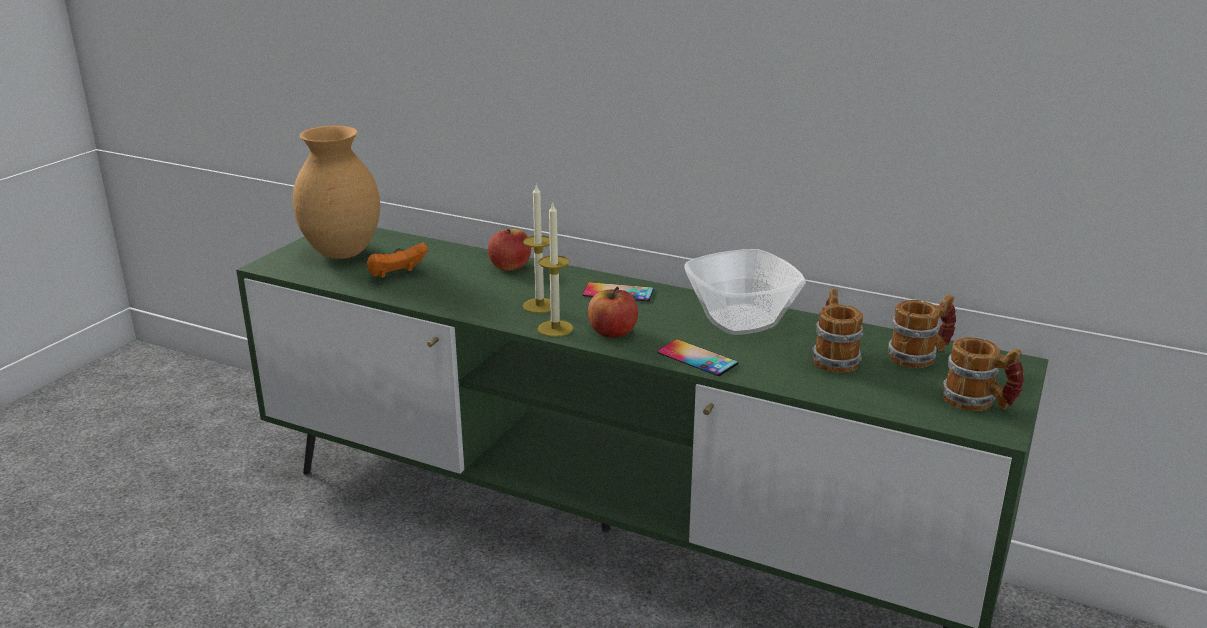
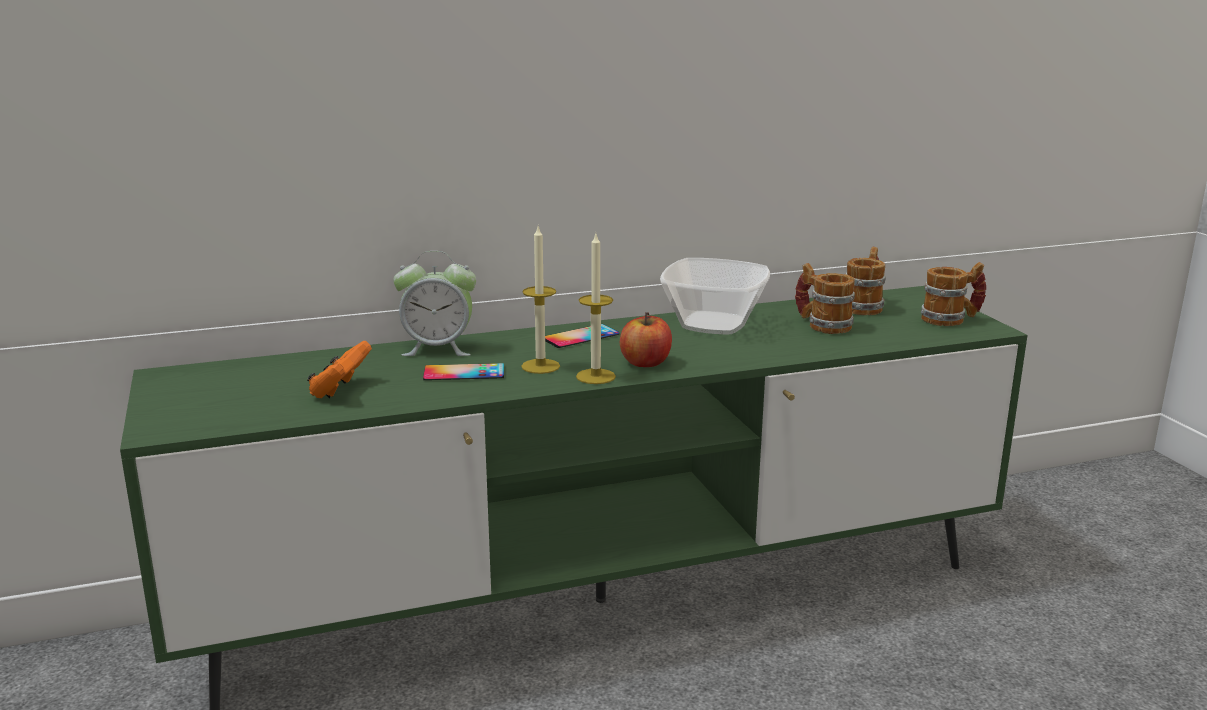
camera: 45 degrees left, 5 degrees down
(343, 253) = (227, 393): brown vase -> none
(510, 266) = (438, 349): apple -> alarm clock
(697, 358) = (745, 356): phone -> phone (464, 373)

